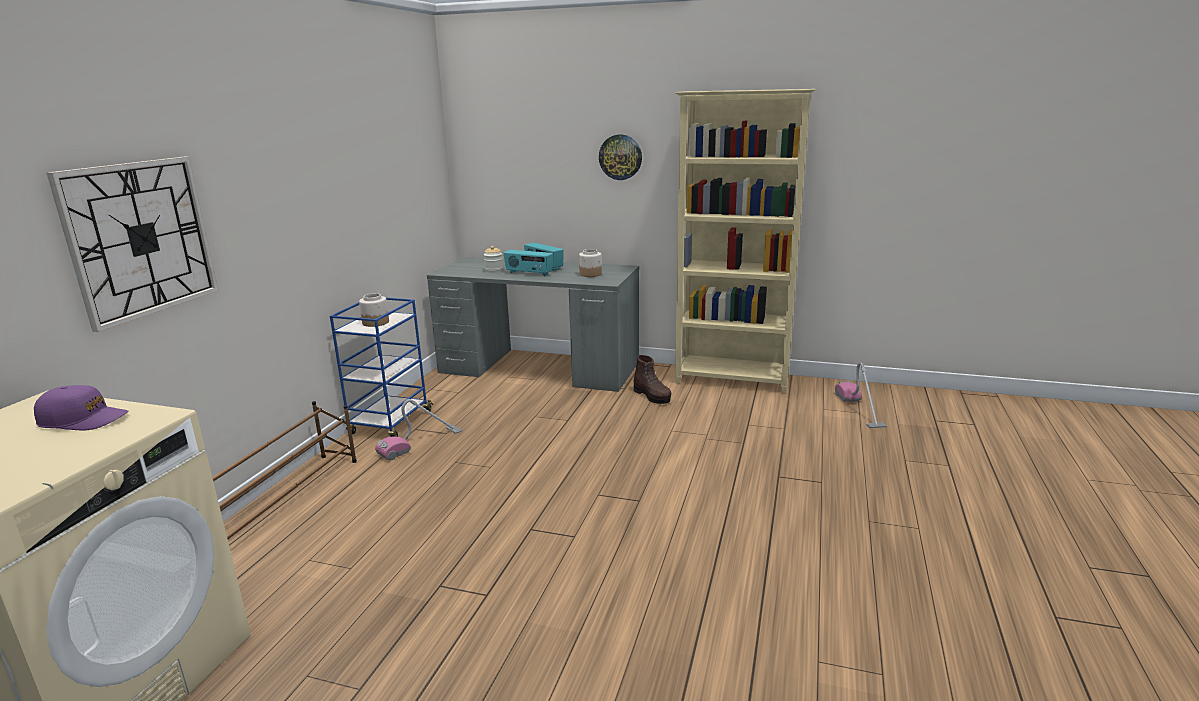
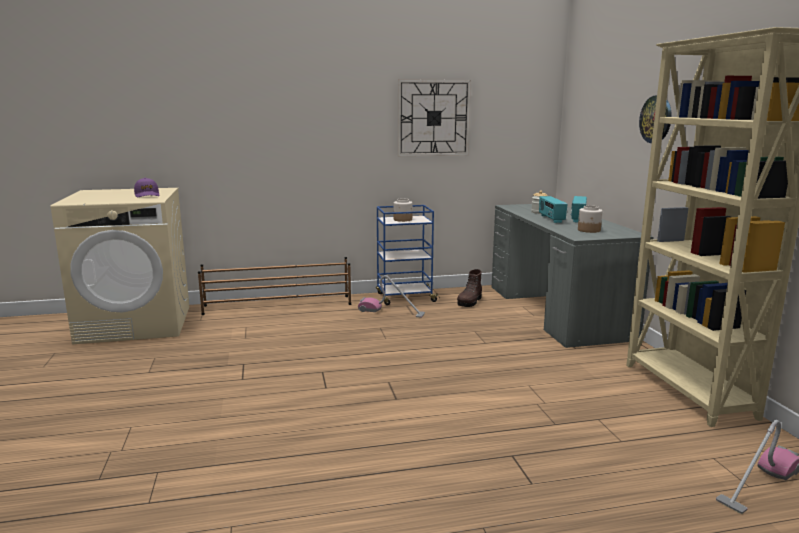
camera: 60 degrees right, 5 degrees down
(141, 239) = (246, 127): wall clock -> wall clock (433, 118)
(652, 396) = (581, 362): brown boot -> brown boot (469, 302)

